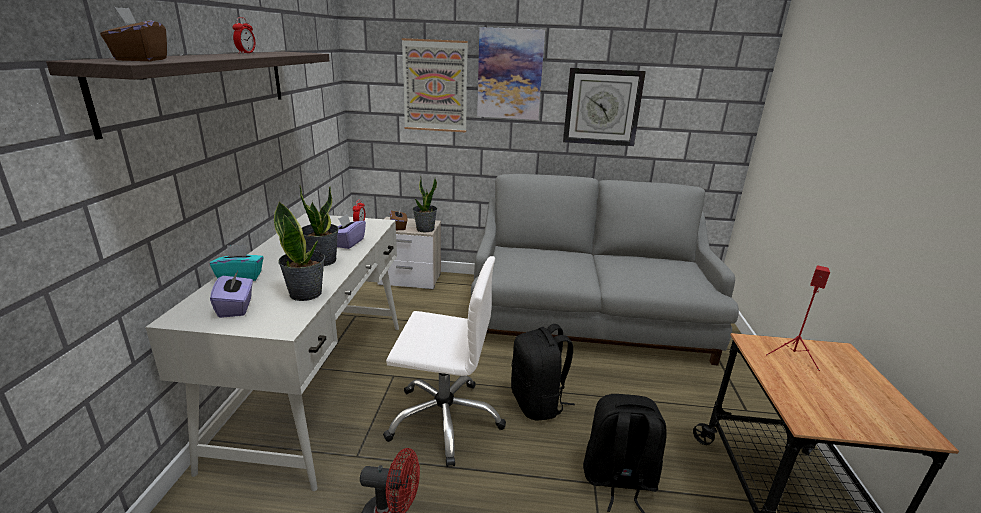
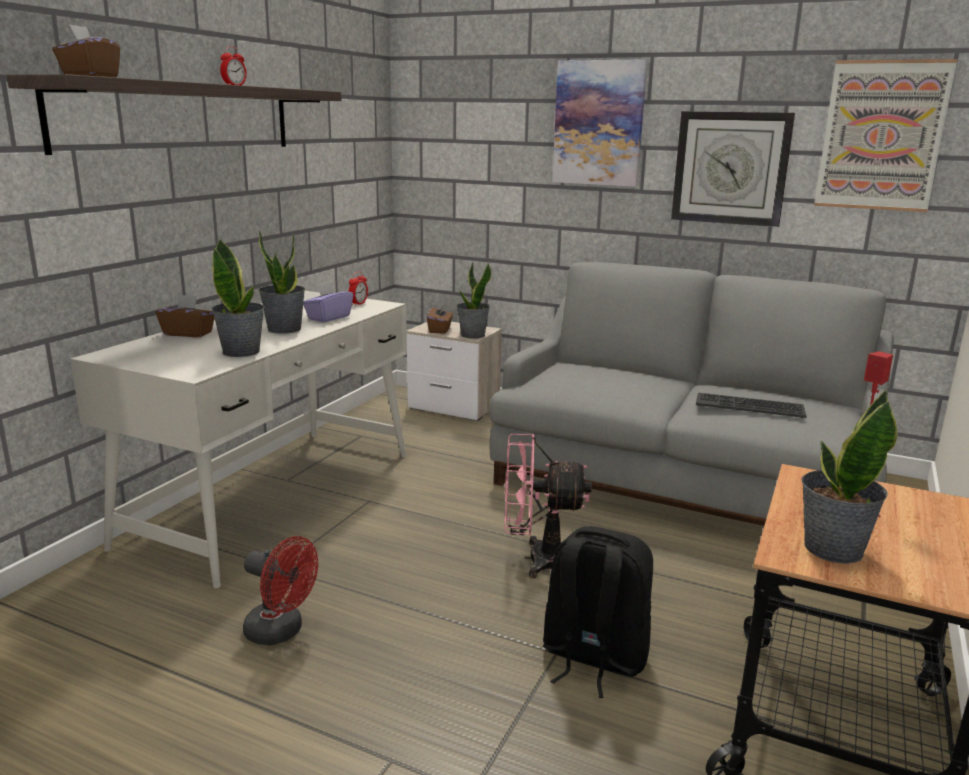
camera: 20 degrees right, 5 degrees down
(236, 307) = (163, 354): purple tissue box -> none
(240, 277) = (188, 333): turquoise tissue box -> brown tissue box
(435, 86) = (501, 142): picture -> picture (881, 136)
(444, 419) = (403, 553): white office chair -> none
(538, 403) = (537, 559): black backpack -> pink fan
(645, 272) = (749, 406): none -> keyboard
(822, 407) = (832, 549): none -> potted plant

